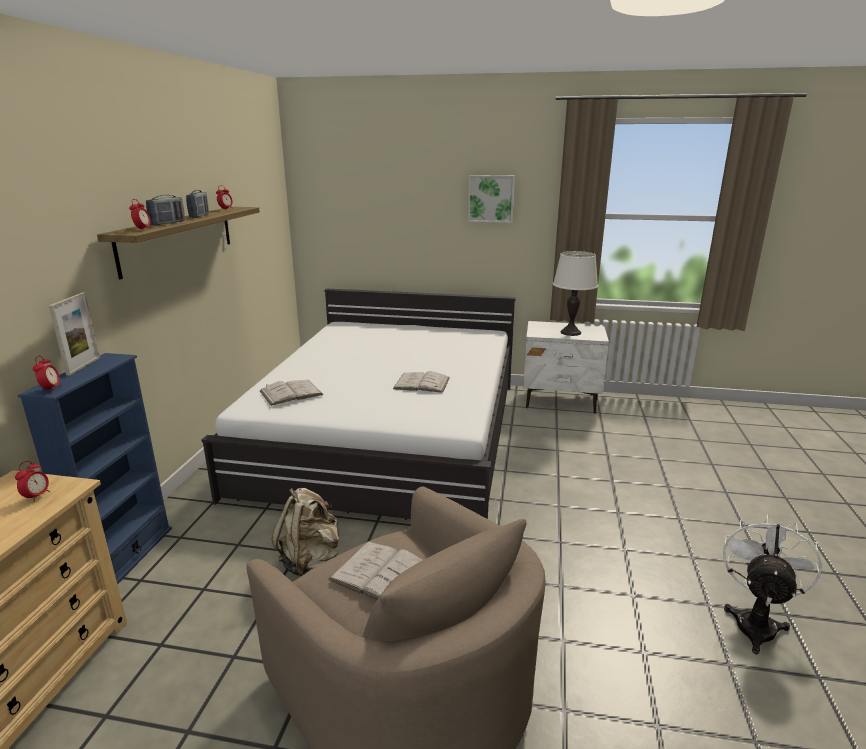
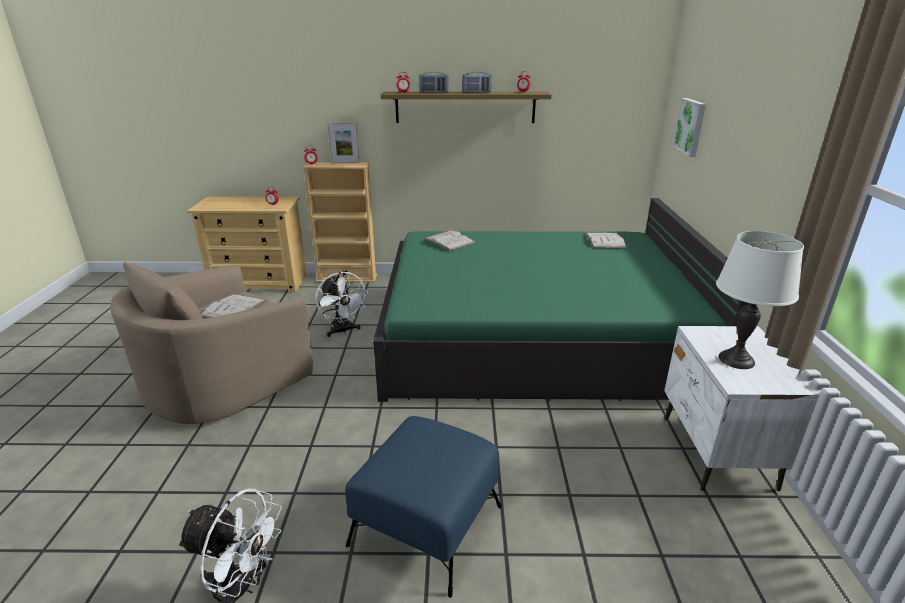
camera: 80 degrees right, 5 degrees up
(126, 557) = (347, 278): blue bookcase -> beige bookcase
(311, 562) = (343, 331): beige backpack -> white fan
(390, 434) = (535, 335): white bed -> green bed
(421, 383) = (497, 284): white book -> white book (605, 241)
(491, 198) = (781, 128): picture -> picture (691, 126)
(653, 517) = (425, 526): none -> blue ottoman

